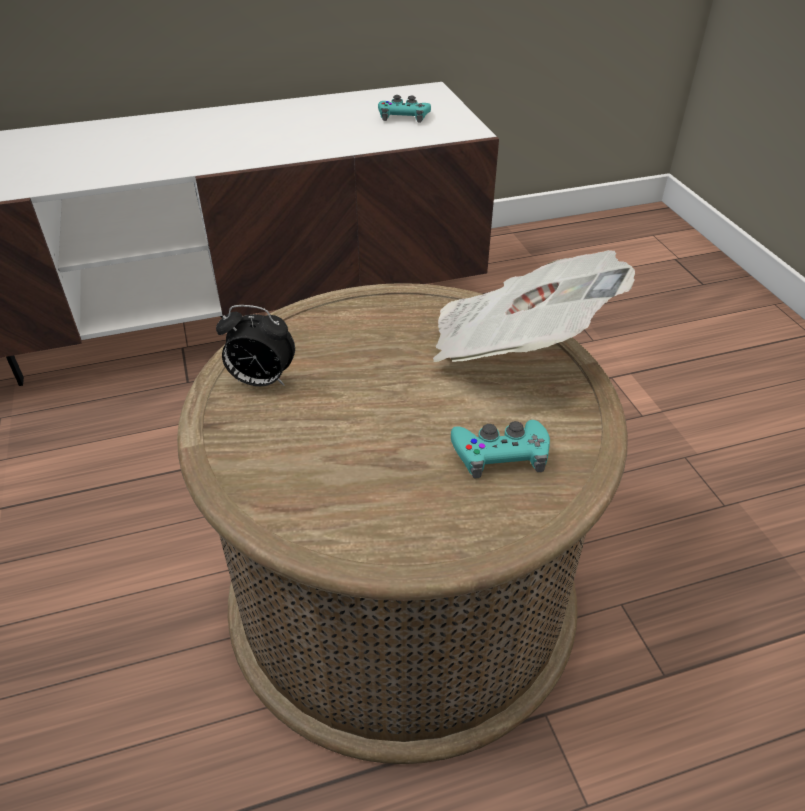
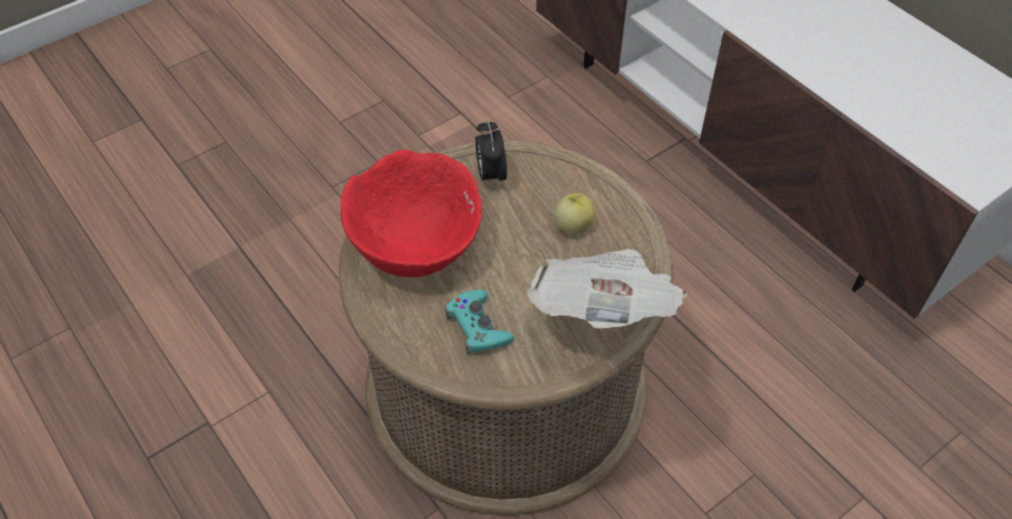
camera: 70 degrees right, 10 degrees up
(330, 478) = (416, 242): none -> red bowl
(382, 339) = (572, 225): none -> apple
(404, 116) = (961, 123): turquoise game controller -> none

